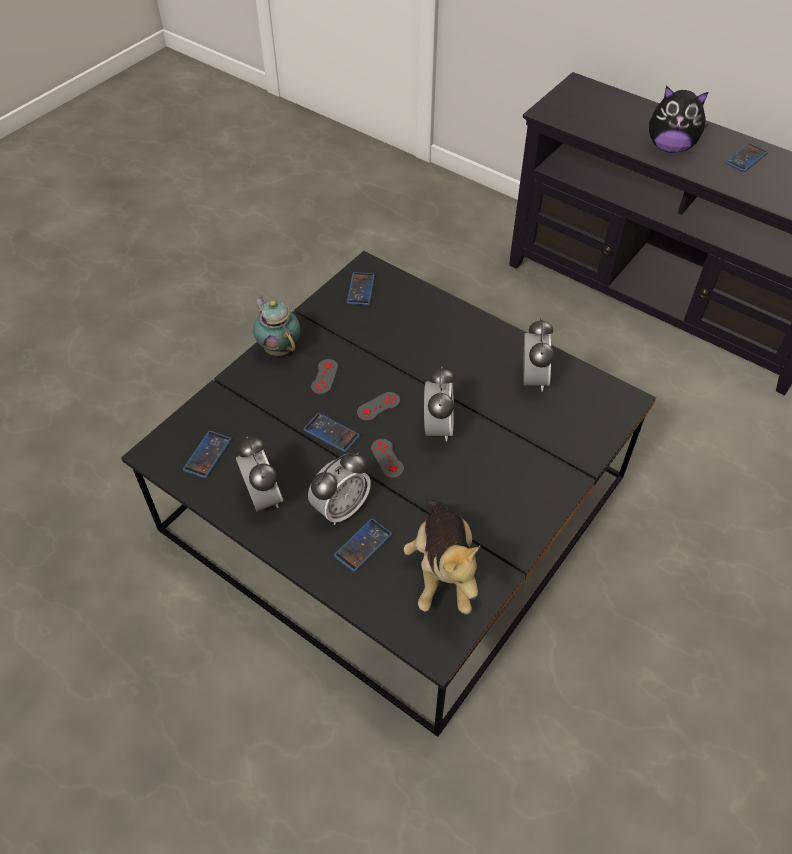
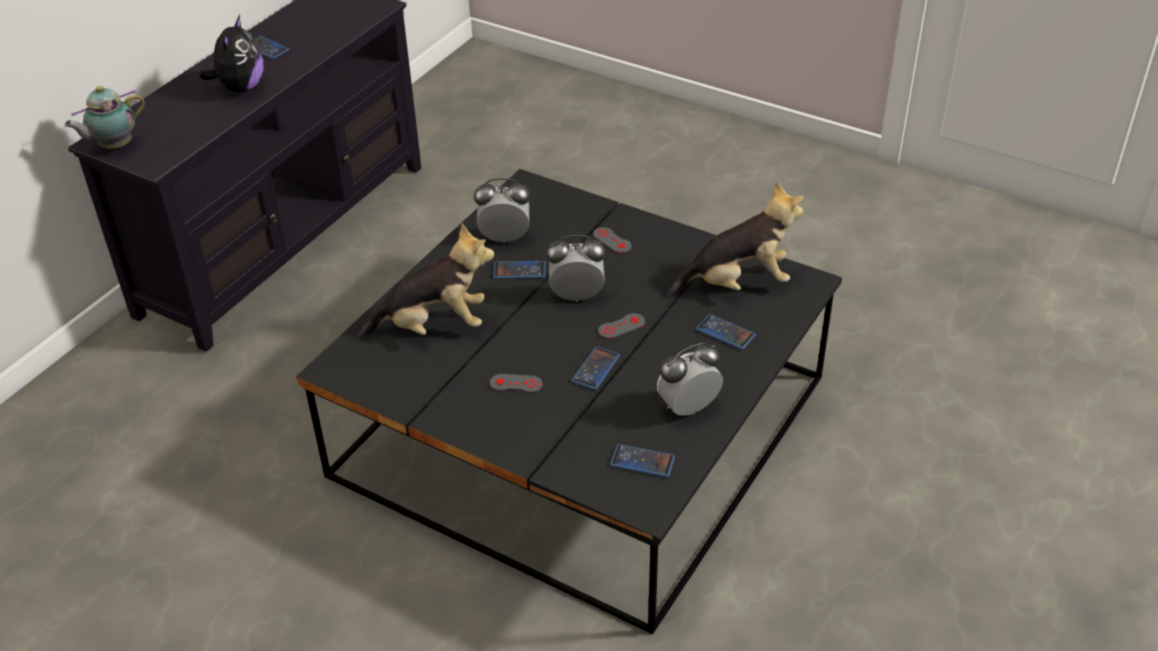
camera: 95 degrees left, 10 degrees down
(279, 347) = (472, 428): teapot -> teapot (113, 146)
(341, 508) = (688, 351): alarm clock -> none
(361, 289) = (370, 370): phone -> phone (519, 270)
(378, 406) = (554, 338): grey game controller -> grey game controller (612, 240)
(409, 327) = (434, 326): none -> plush toy

